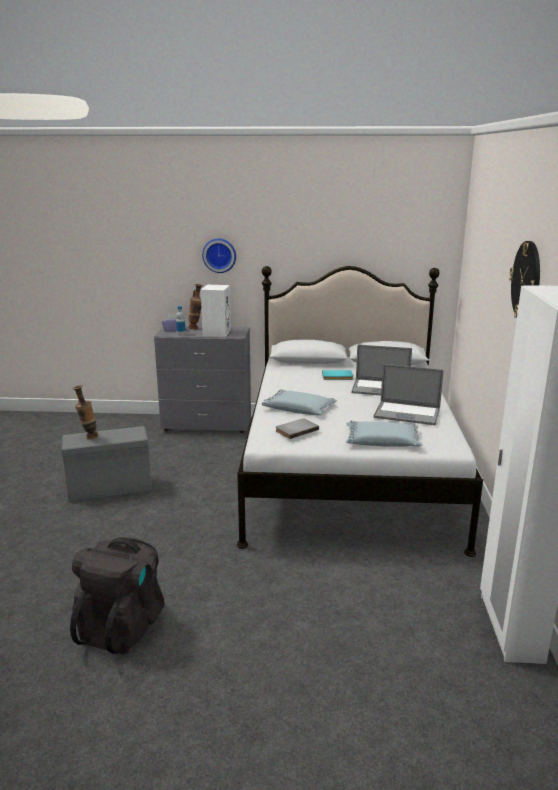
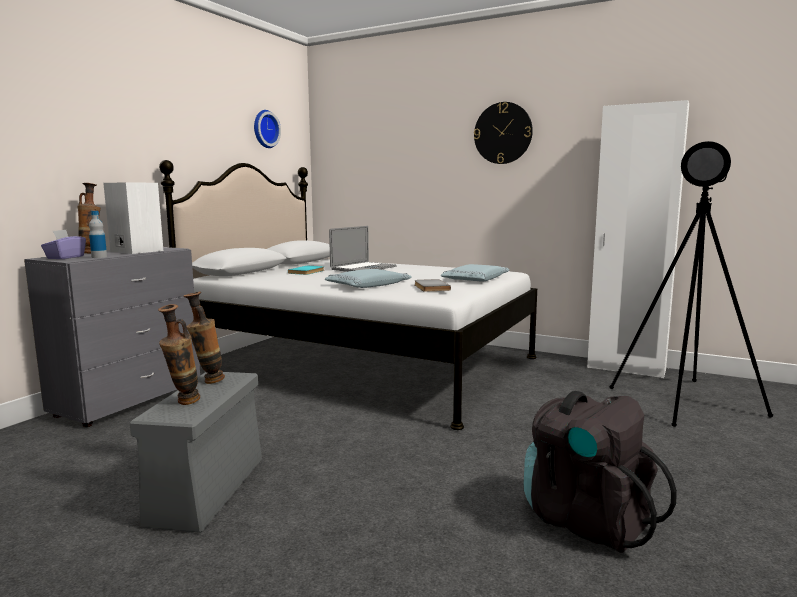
camera: 65 degrees left, 10 degrees down
(124, 432) = (207, 381): none -> vase
(219, 255) = (98, 144): wall clock -> wall clock (264, 129)
(407, 413) = (431, 270): laptop -> none
(422, 680) = (685, 402): none -> black floor lamp

